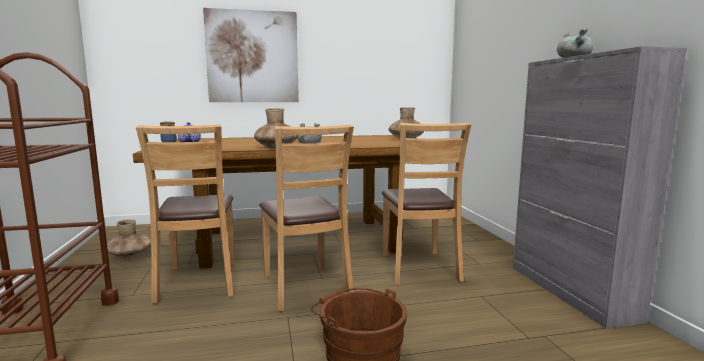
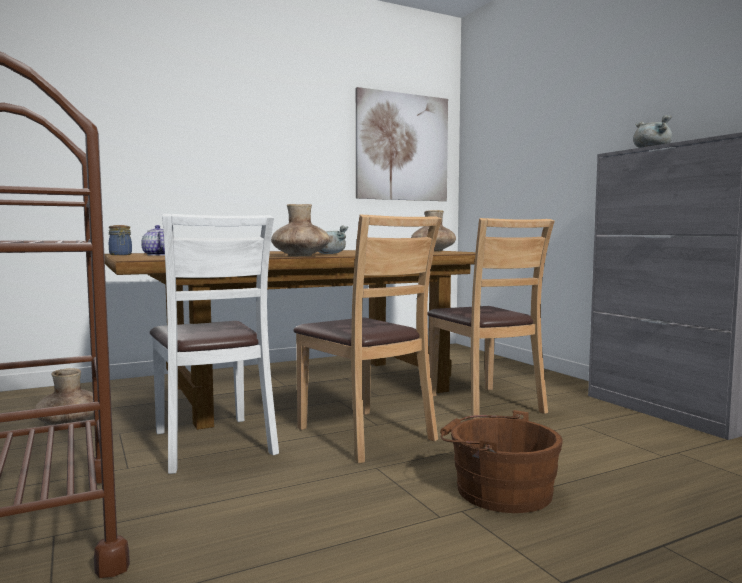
camera: 15 degrees left, 5 degrees down
(199, 281) = (212, 443): brown chair -> white chair
(252, 57) = (217, 143): picture -> picture (402, 147)

